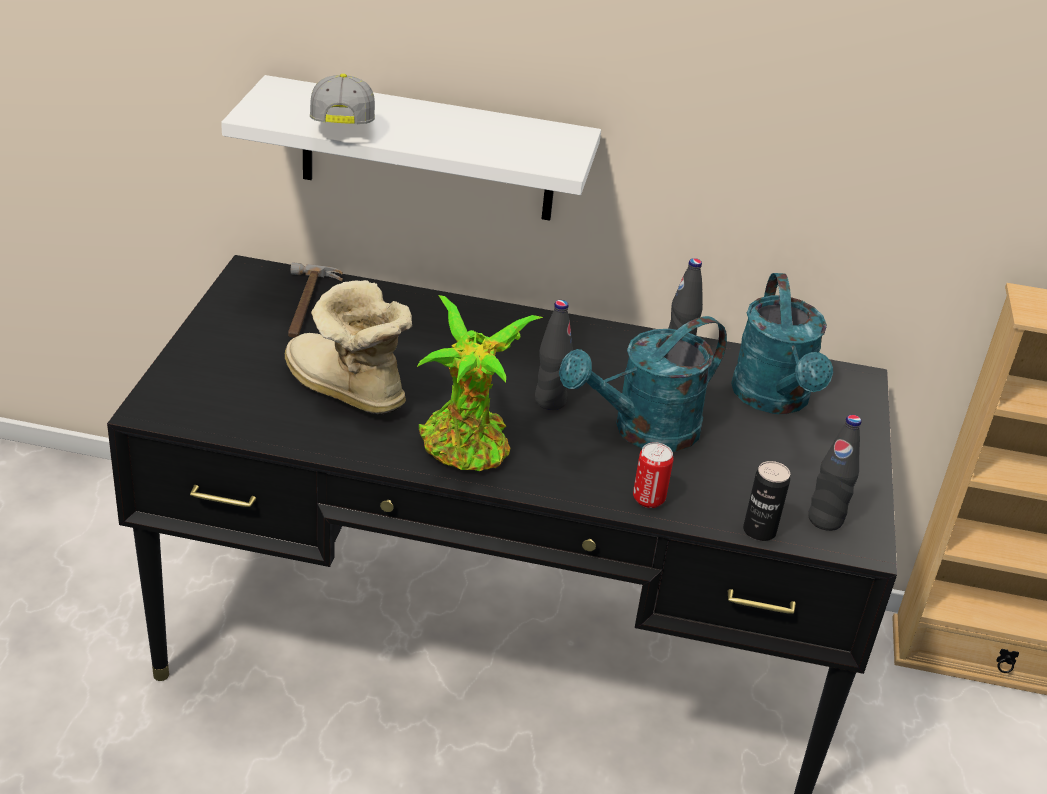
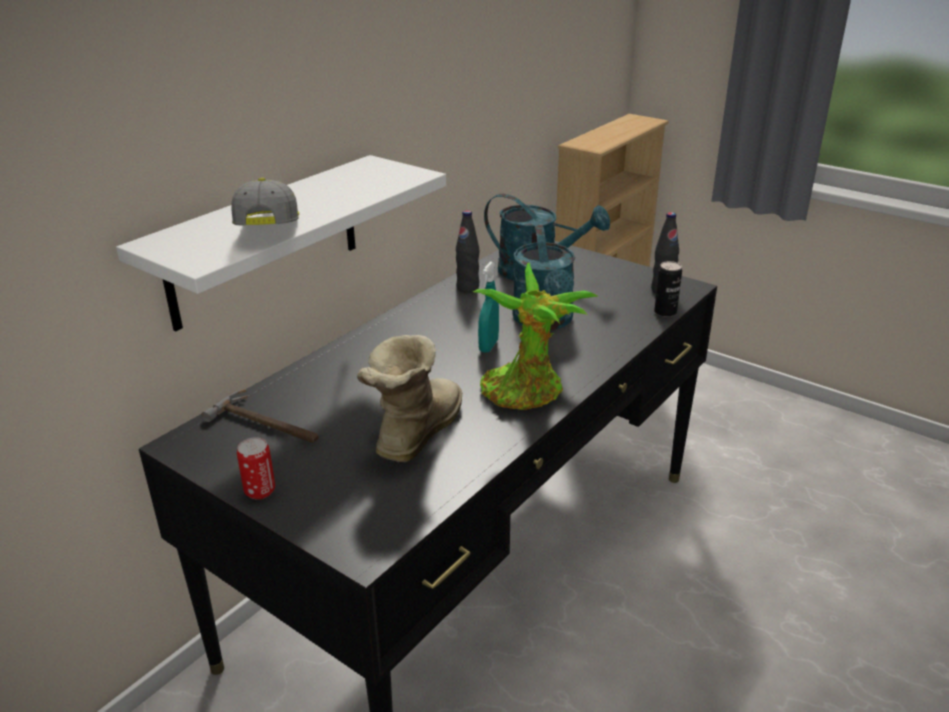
camera: 60 degrees left, 5 degrees down
(343, 126) = (269, 230): cap -> cap turned 60 degrees clockwise
(344, 391) = (413, 432): boot -> boot turned 135 degrees clockwise
(550, 401) = (488, 346): black bottle -> turquoise spray bottle
(648, 499) = (618, 339): can -> can (260, 491)

